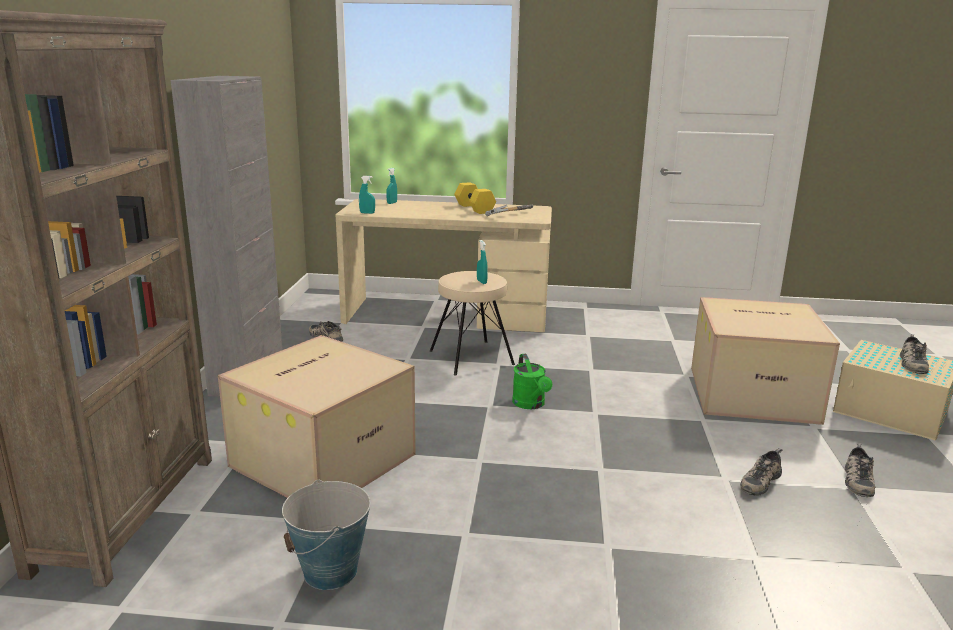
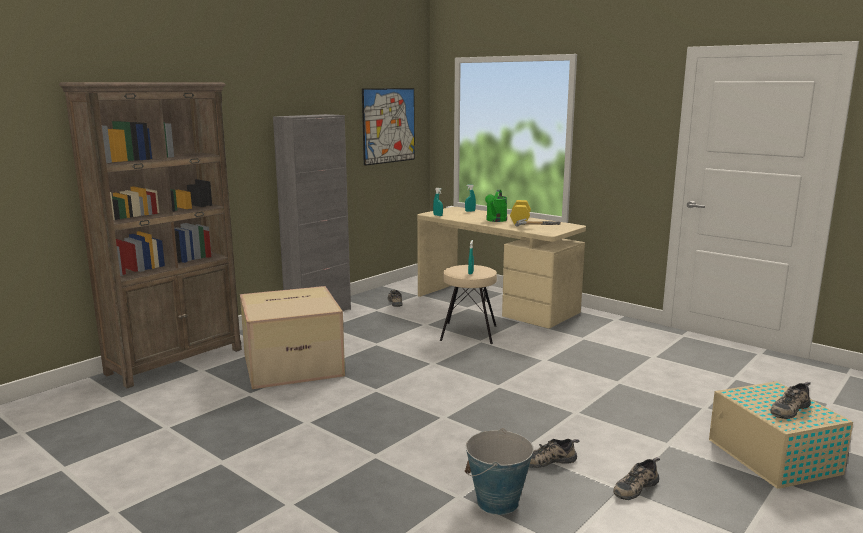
camera: 35 degrees right, 5 degrees down
(266, 91) = (389, 125): none -> picture
(330, 572) = (218, 415): bucket -> bucket (497, 502)
(531, 404) = (461, 369): green watering can -> green watering can (495, 220)
(753, 393) = (656, 408): cardboard box -> none

